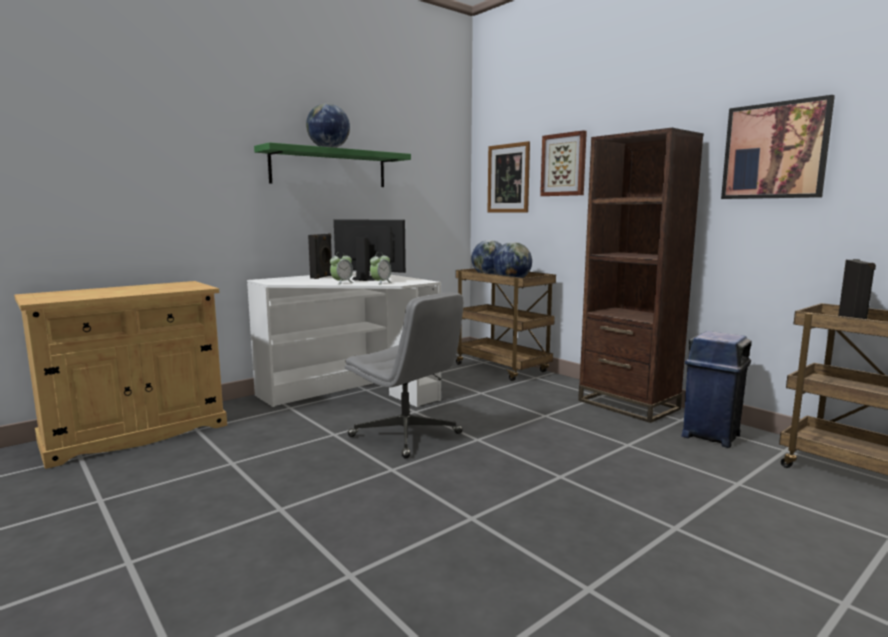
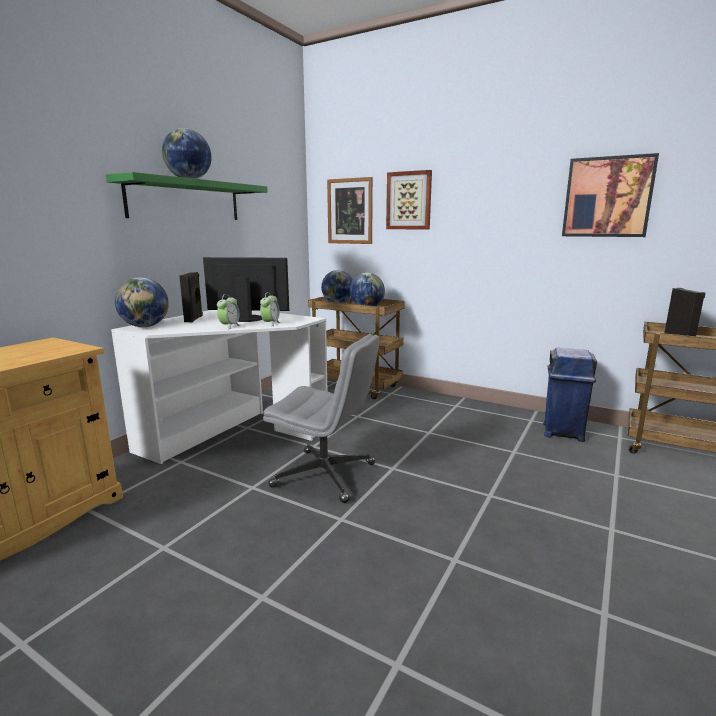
camera: 20 degrees left, 5 degrees up
(275, 279) = (145, 326): none -> globe
(628, 405) = (483, 411): brown bookcase -> none

